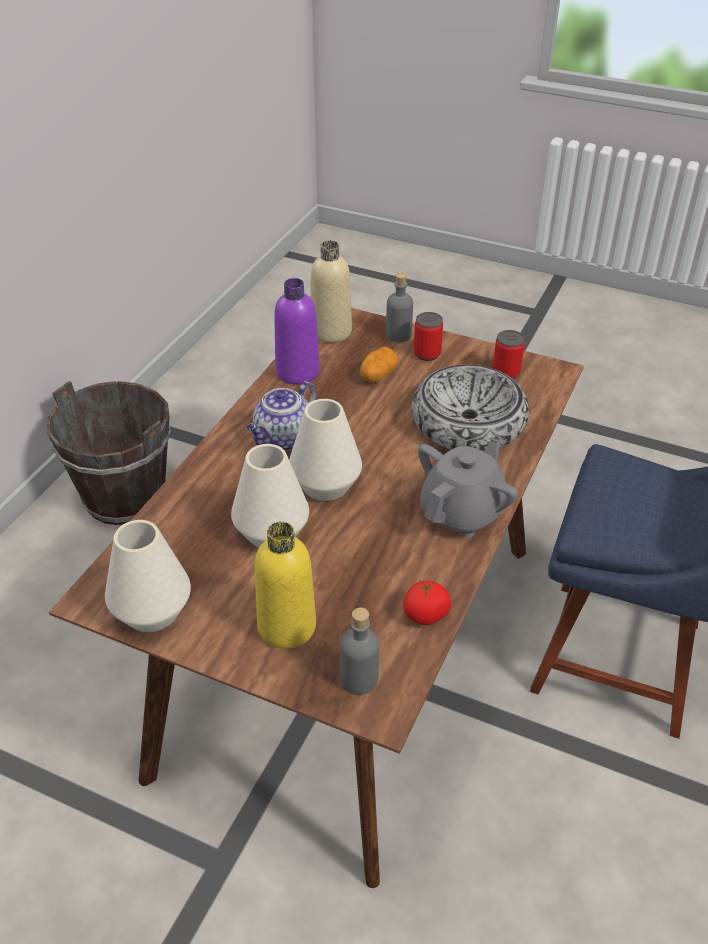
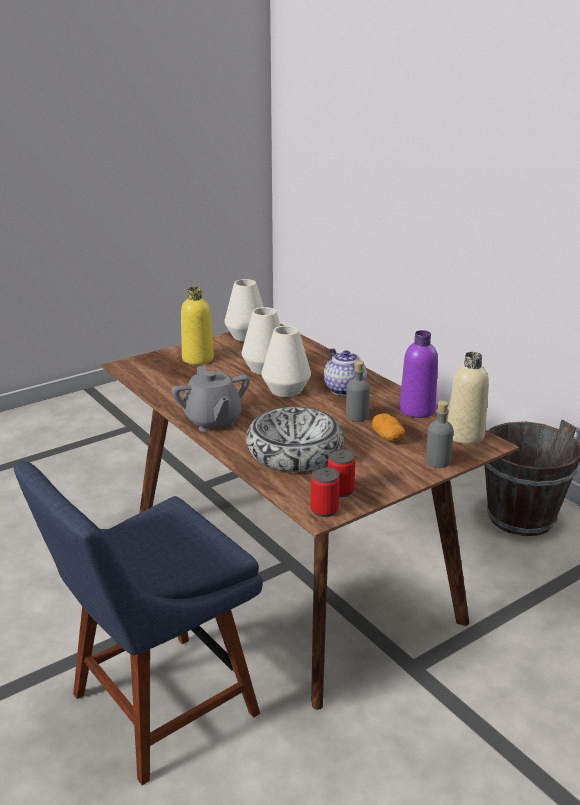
camera: 120 degrees right, 15 degrees down
(359, 679) = (146, 365): grey bottle -> grey bottle (356, 416)
(426, 615) = (157, 389): tomato -> none
(427, 354) = (399, 465): can -> can (324, 510)

